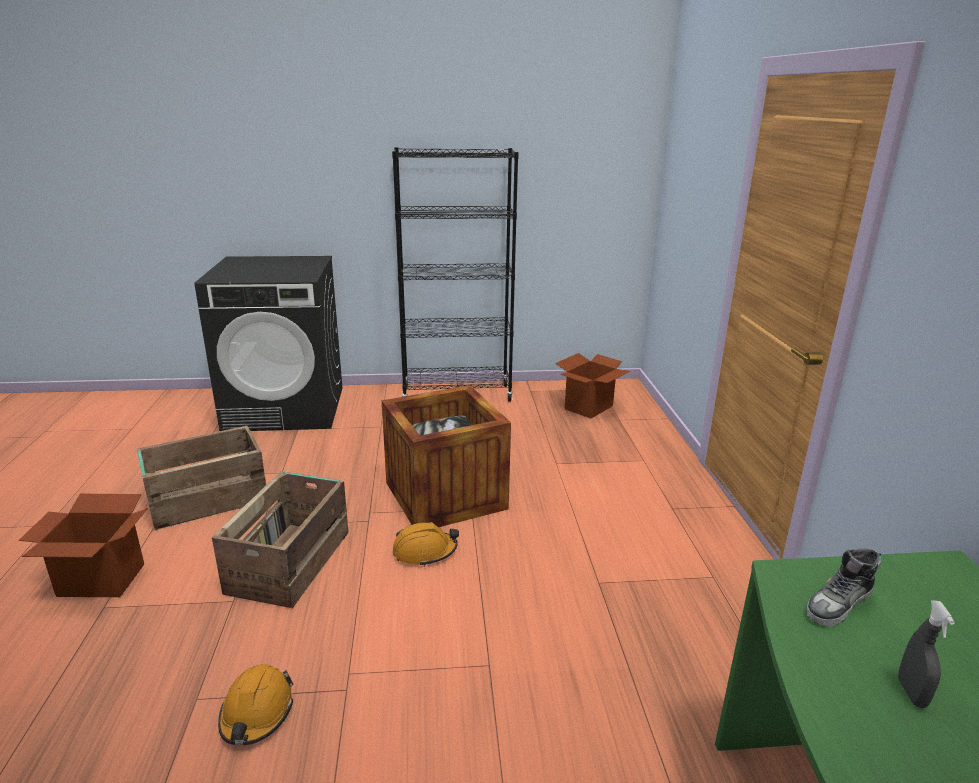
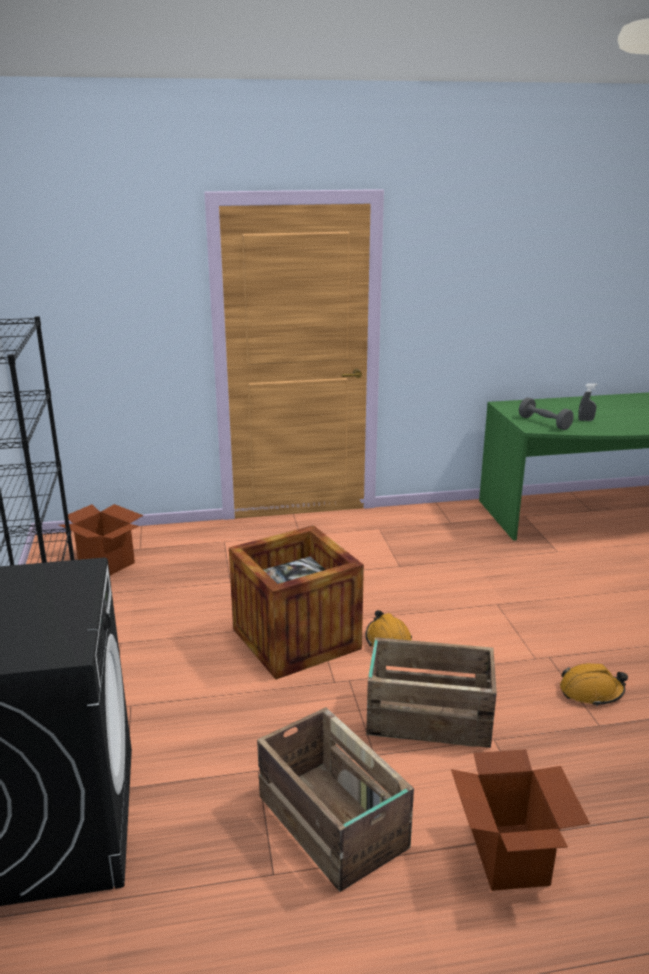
camera: 95 degrees left, 0 degrees up
(839, 604) = (544, 423): shoe -> grey dumbbell

